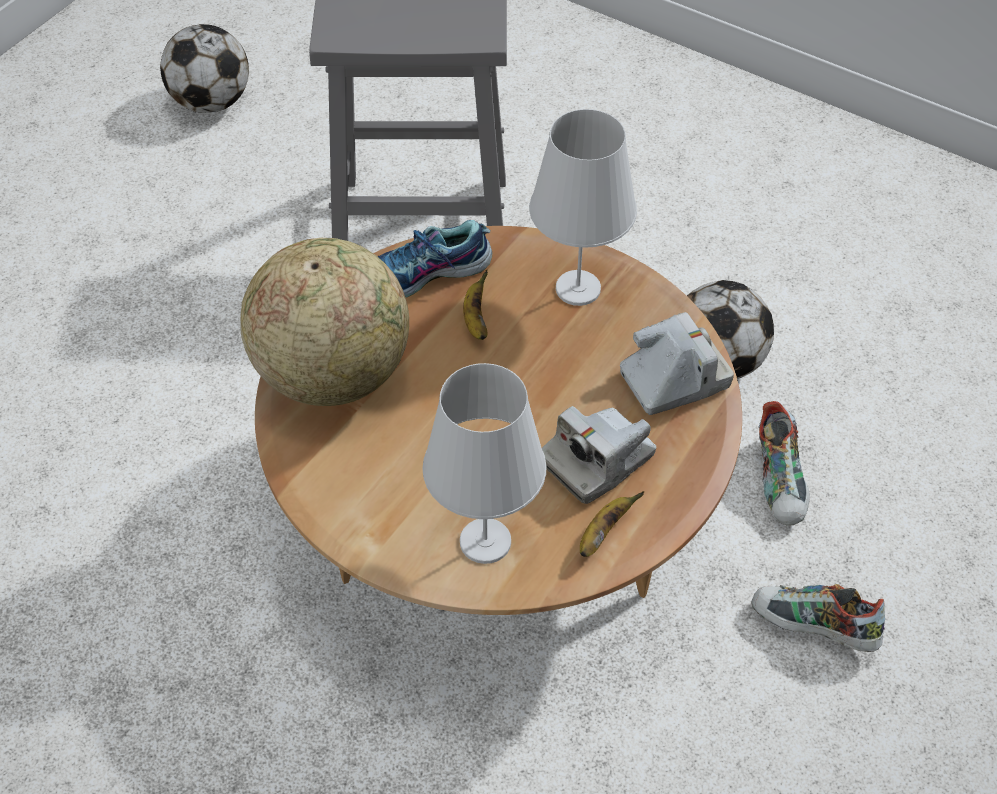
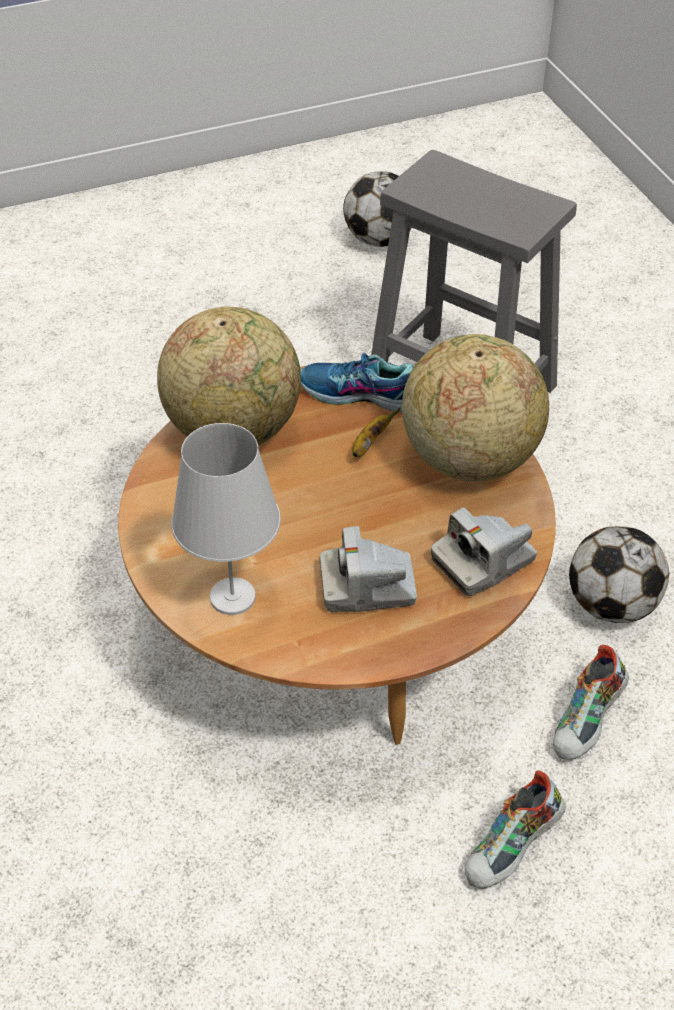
camera: 35 degrees right, 5 degrees down
(578, 288) = (469, 459): white table lamp -> globe
(603, 532) = (323, 638): banana -> none
(674, 380) = (483, 561): camera -> camera turned 135 degrees clockwise
(812, 629) = (513, 849): shoe -> shoe turned 105 degrees counterclockwise

